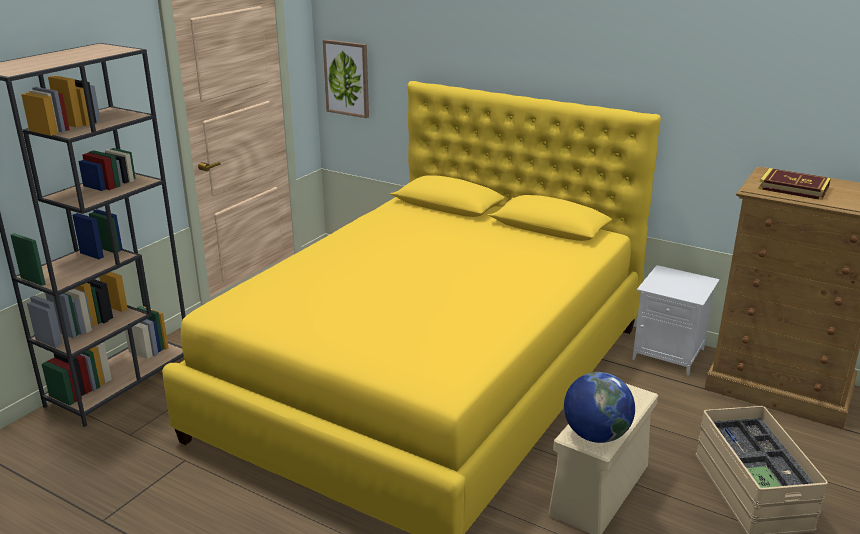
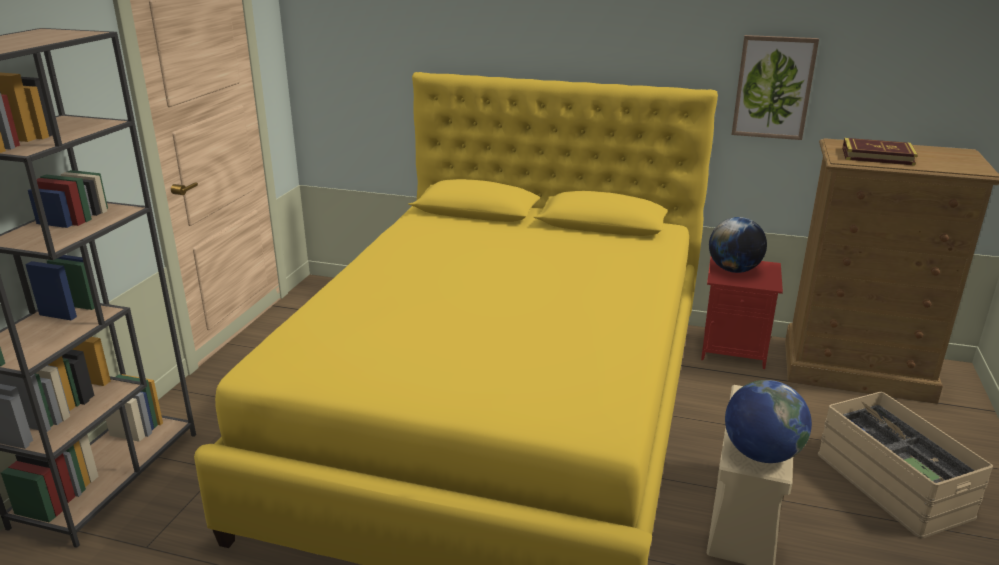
camera: 15 degrees left, 0 degrees up
(347, 78) = (329, 75): picture -> picture (773, 87)
(669, 280) = (734, 270): none -> globe
(670, 354) = (735, 348): grey nightstand -> red nightstand

